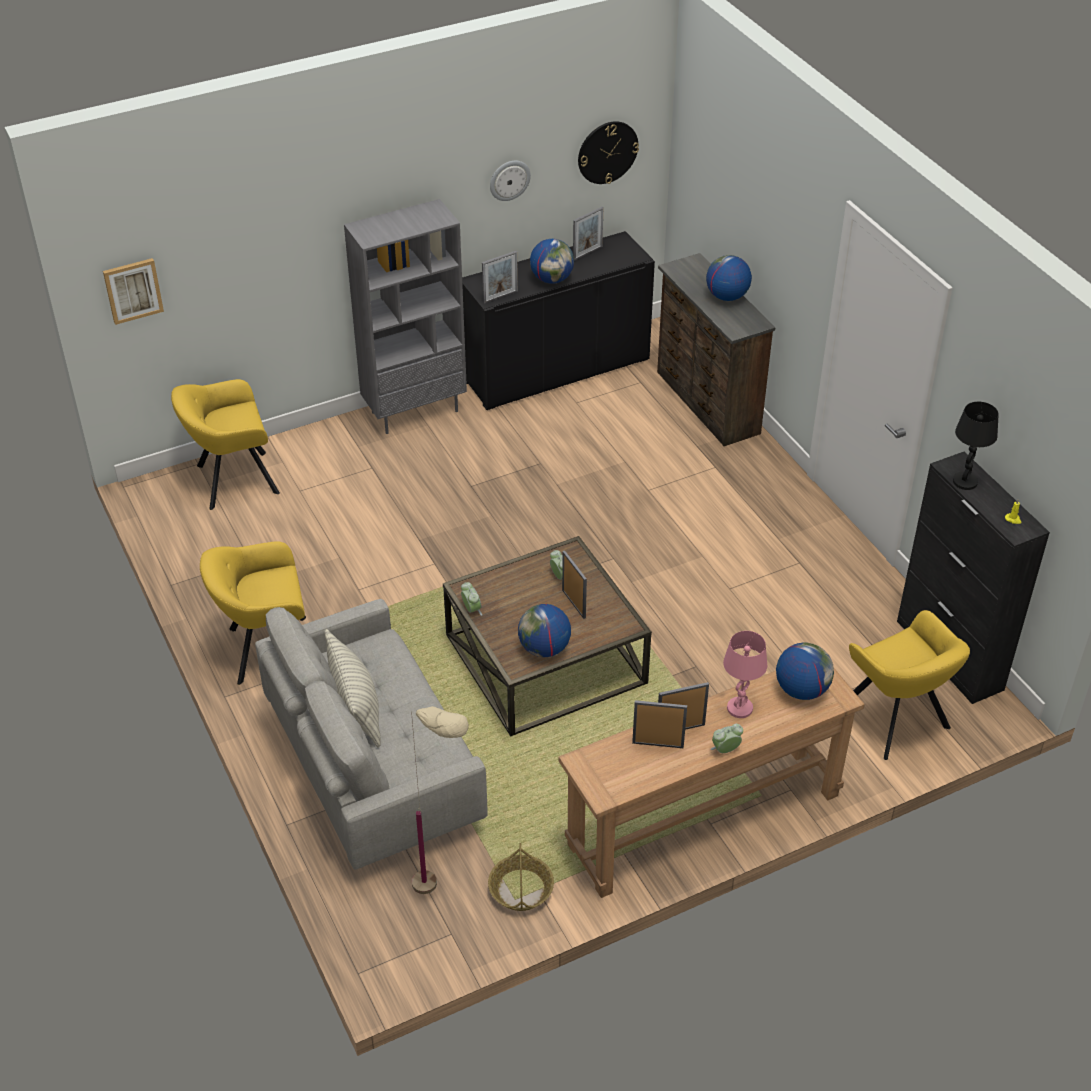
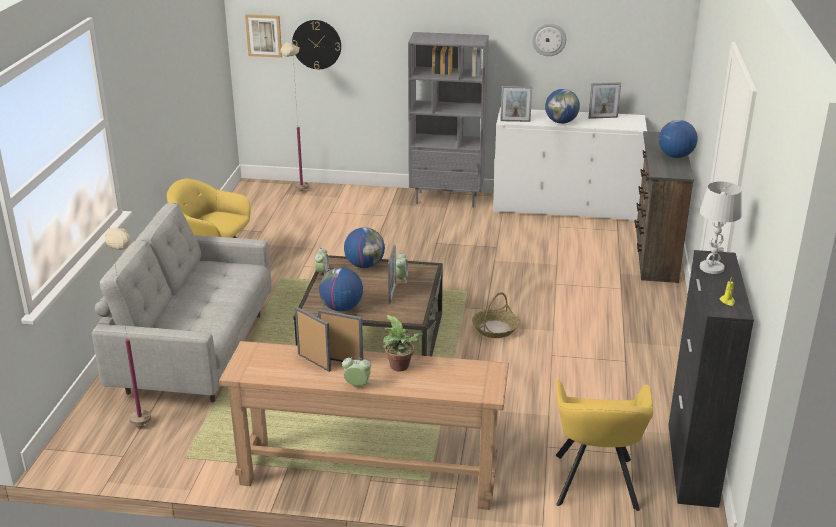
camera: 35 degrees right, 15 degrees down
(232, 480) = (300, 196): yellow armchair -> beige floor lamp
(356, 707) = (189, 291): pillow -> none
(521, 890) = (195, 454): basket -> basket (495, 329)
(556, 370) = (564, 208): black cabinet -> white cabinet
(607, 152) = (634, 41): wall clock -> wall clock (316, 44)
(739, 708) = (401, 367): pink table lamp -> potted plant
(801, 689) = (463, 376): globe -> globe (365, 265)
(965, 482) = (711, 268): black table lamp -> white table lamp

